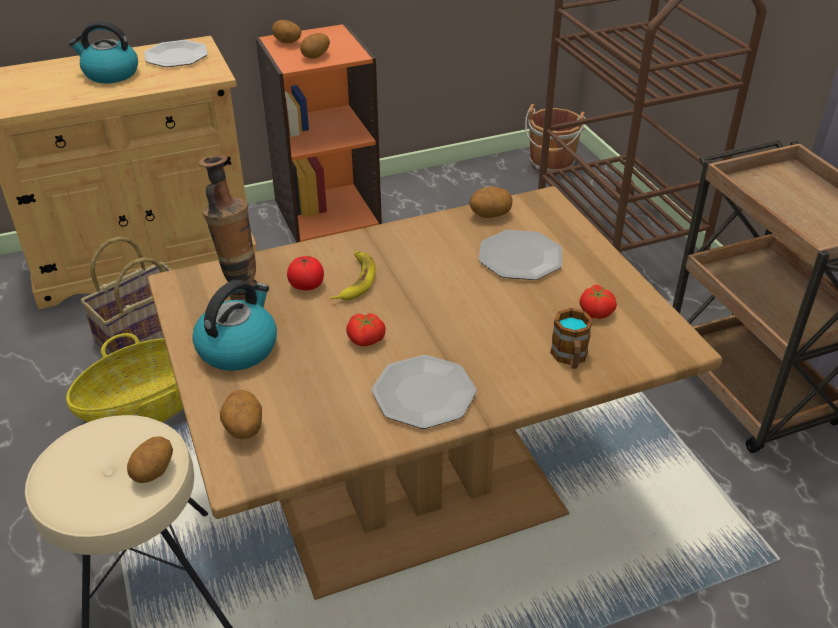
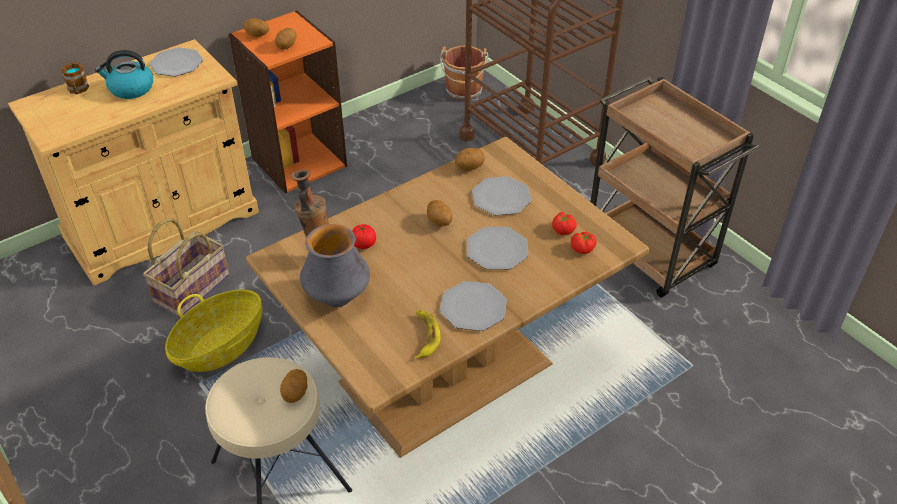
camera: 15 degrees left, 5 degrees up
(238, 347) = (337, 298): kettle -> vase
(243, 429) = (367, 354): potato -> potato (439, 222)
(355, 280) = (396, 234): banana -> banana (424, 336)
(366, 340) = (421, 277): tomato -> tomato (583, 249)
(489, 322) = (497, 249): none -> plate
(570, 358) = (556, 265): mug -> mug (78, 90)

